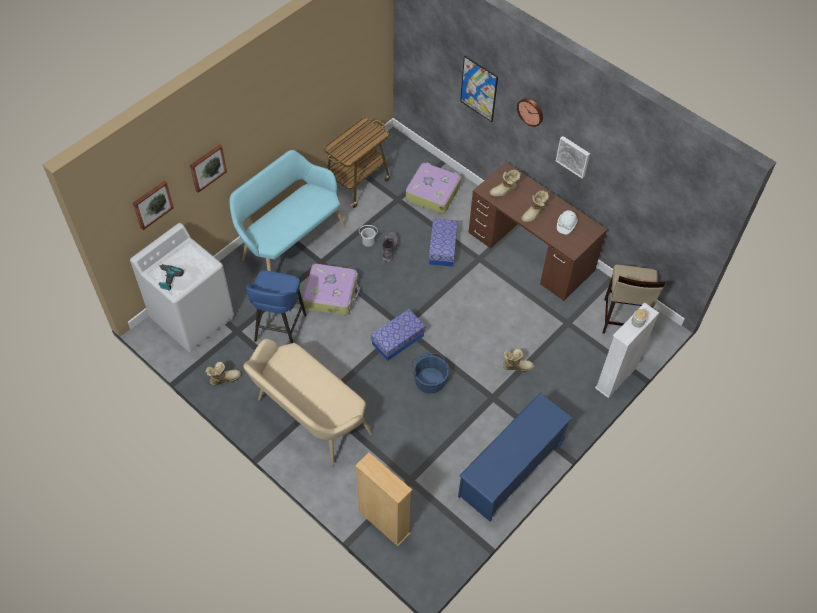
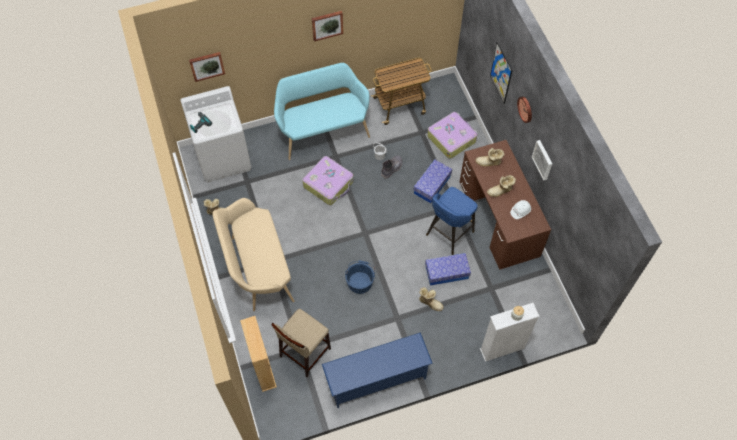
camera: 30 degrees right, 5 degrees up
(207, 167) = (261, 53): picture -> picture (327, 25)
(279, 329) = (276, 194): blue stool -> blue stool (449, 234)
(398, 340) = (355, 241): storage box -> storage box (446, 272)
(622, 319) = (537, 305): beige stool -> beige stool (304, 352)

